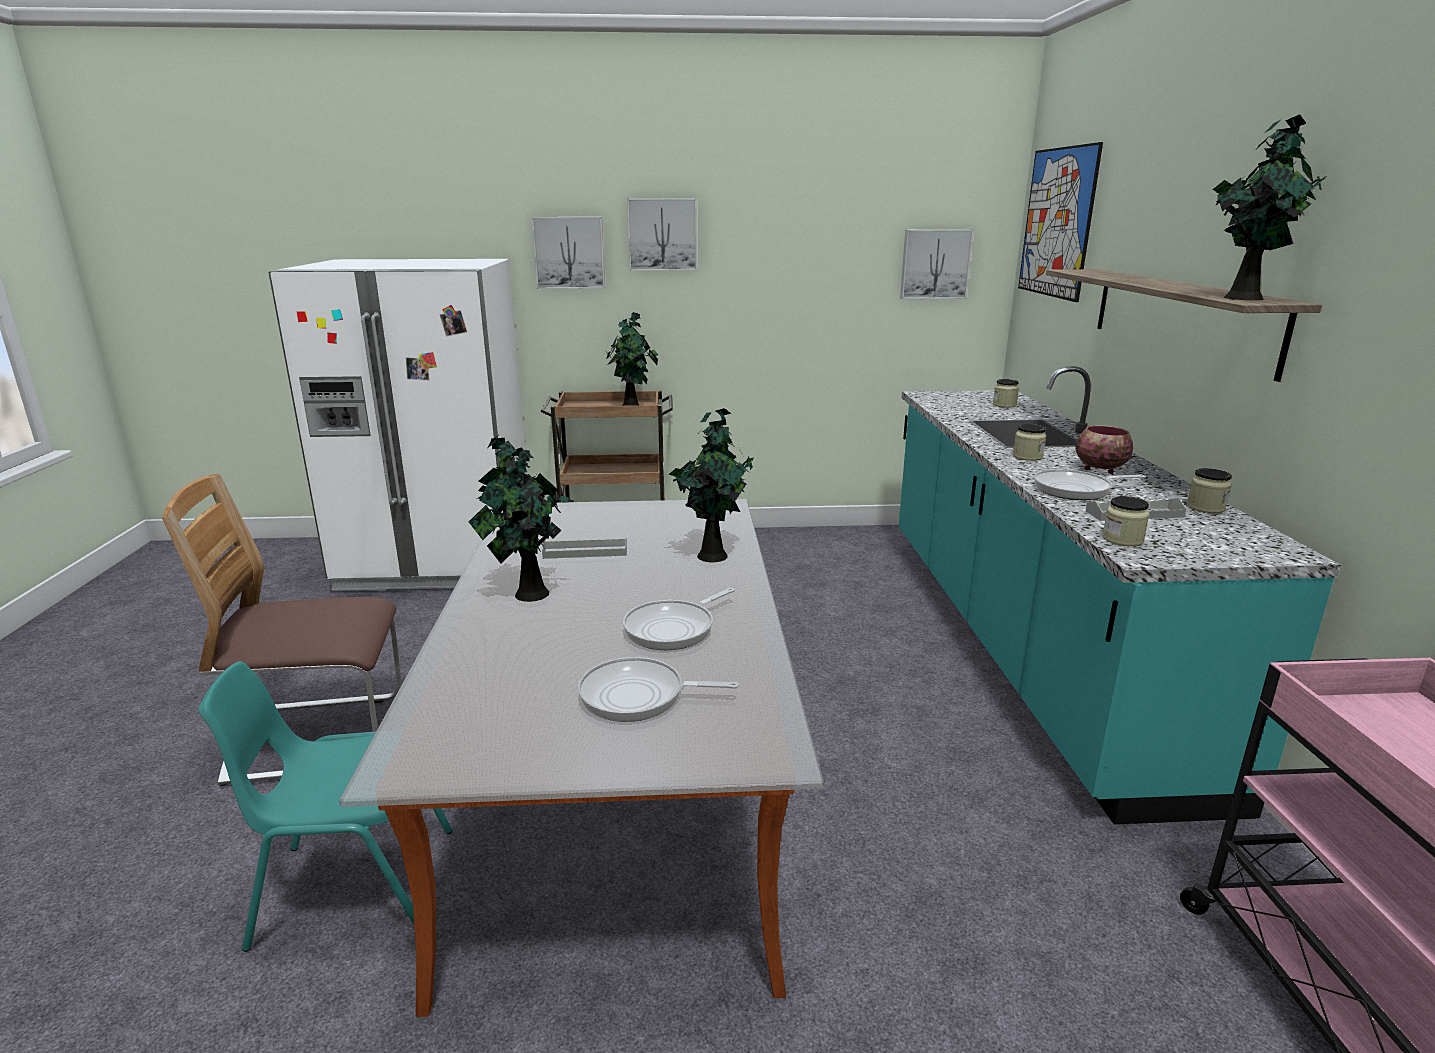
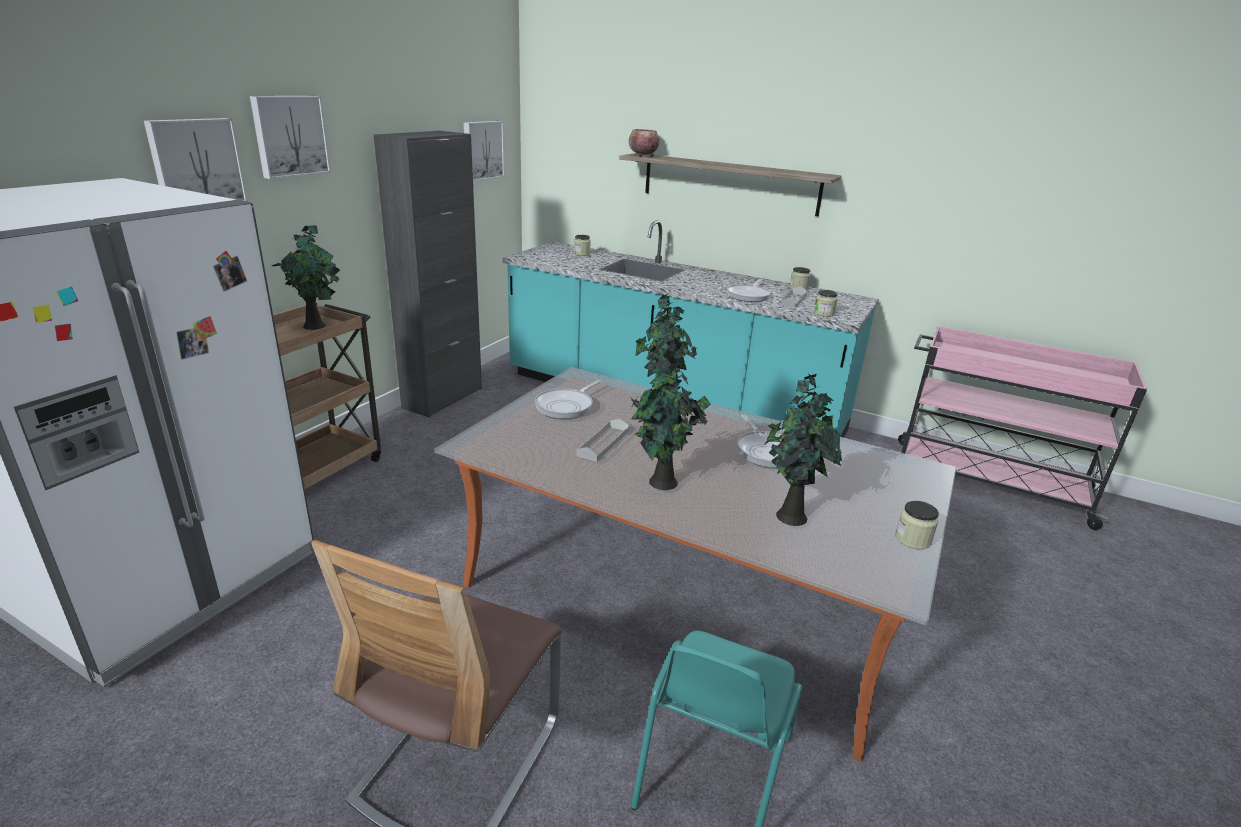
camera: 60 degrees left, 5 degrees up
(638, 696) = (848, 486): frying pan -> frying pan (566, 406)
(801, 536) = (443, 398): none -> black cabinet
(1027, 457) = (685, 284): jar -> jar (912, 539)
(1057, 223) = (575, 117): picture -> none
(1099, 469) = (724, 281): bowl -> bowl (643, 155)
(1243, 298) = (809, 174): potted plant -> potted plant (789, 515)

